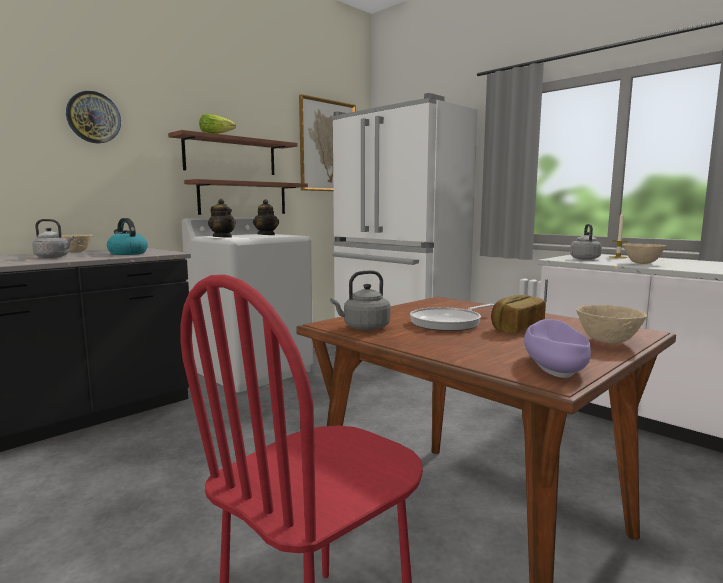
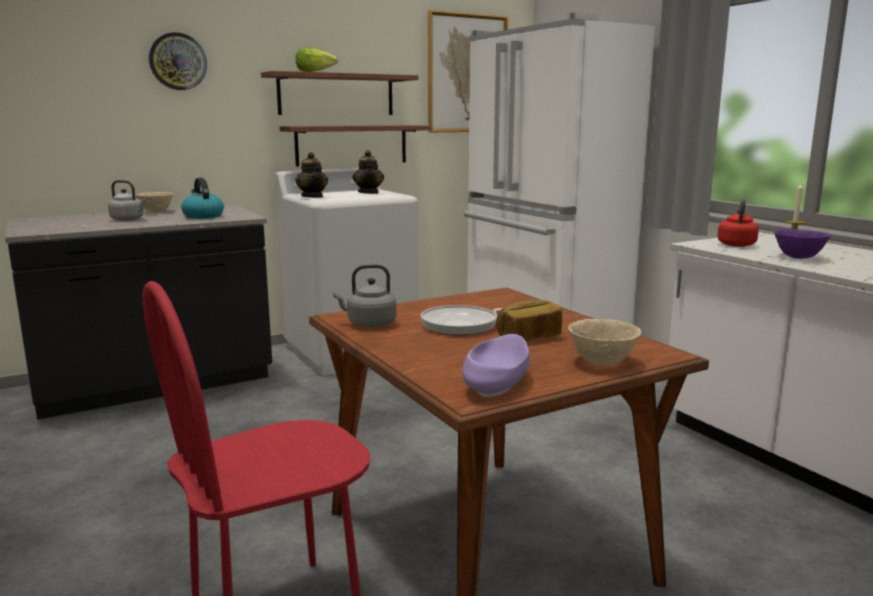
camera: 15 degrees right, 5 degrees up
(584, 258) = (736, 244): grey kettle -> red kettle
(641, 263) = (798, 257): beige bowl -> purple bowl

